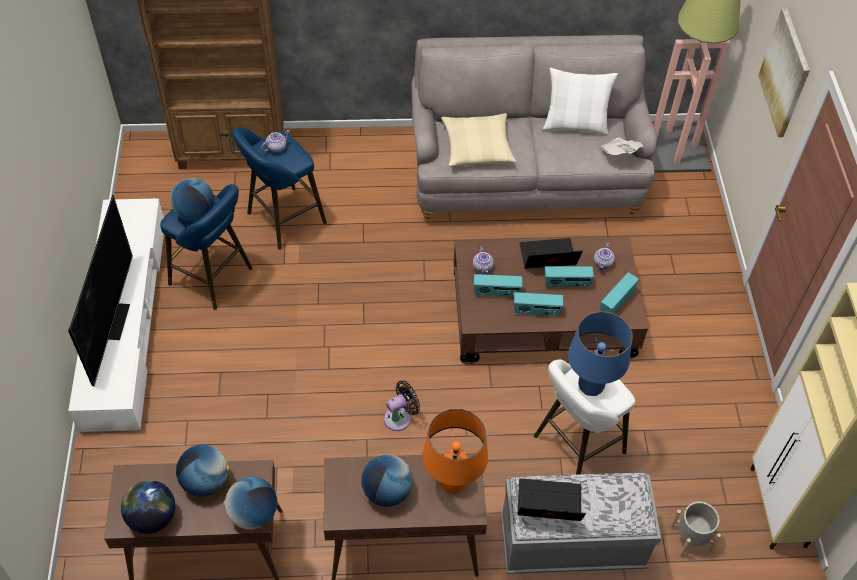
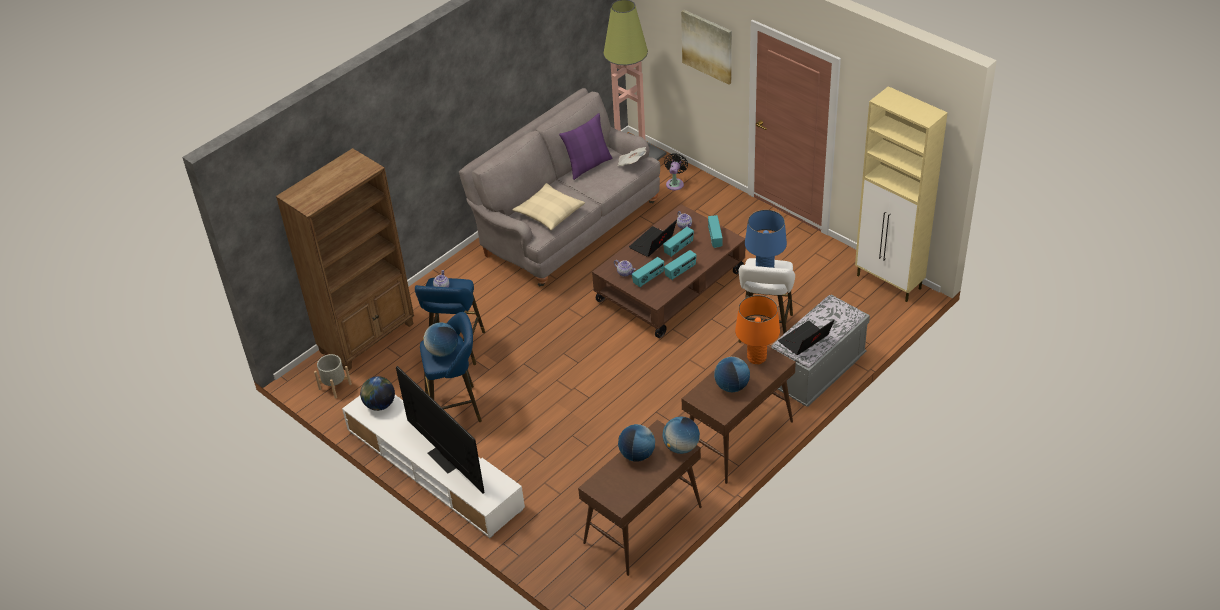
camera: 40 degrees left, 10 degrees down
(152, 517) = (633, 490): globe -> globe (380, 404)
(400, 417) = (660, 388): black fan -> black fan (675, 183)
(575, 125) = (588, 165): white pillow -> purple pillow
(690, 538) = (867, 326): grey planter -> grey planter (335, 386)

